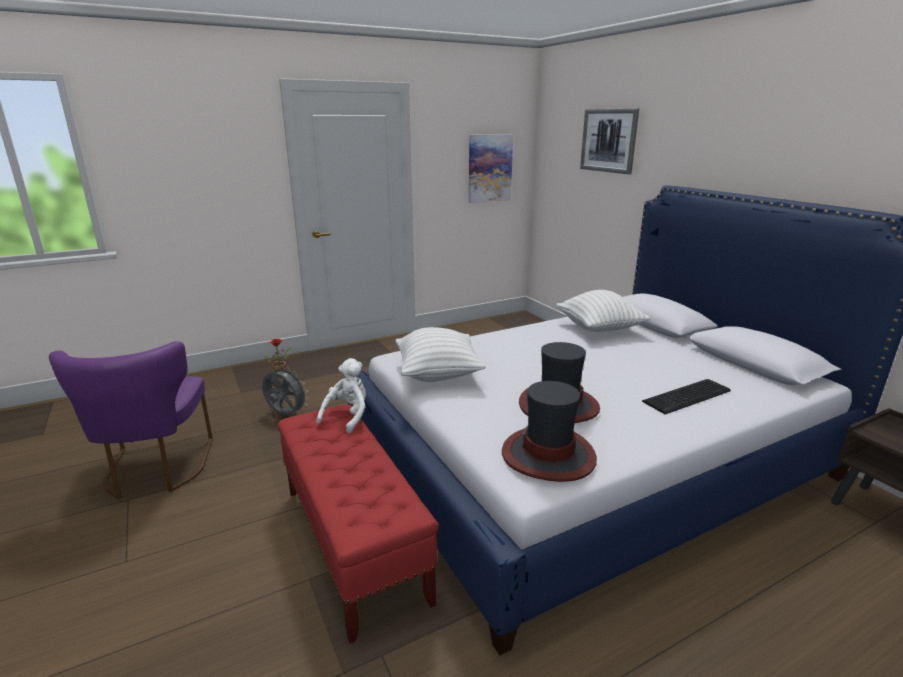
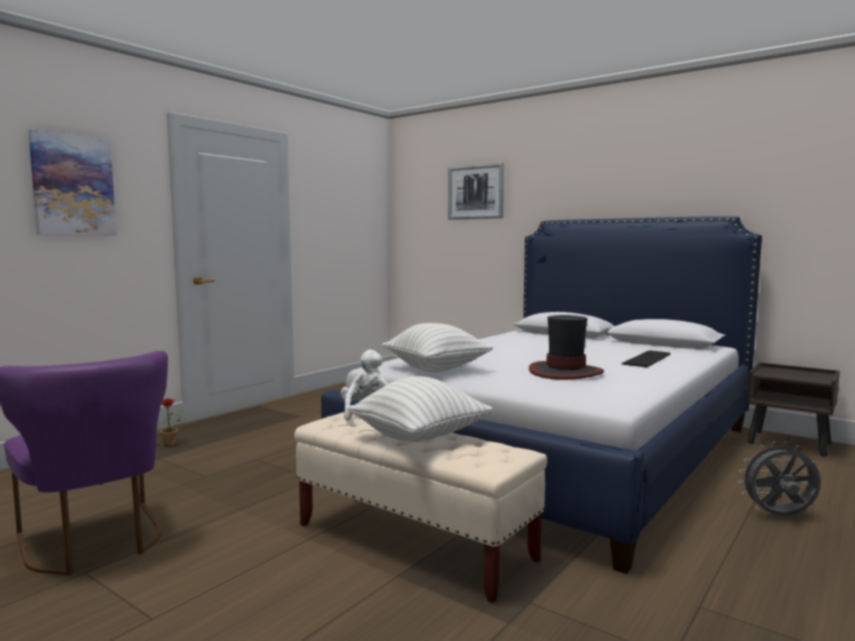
camera: 25 degrees left, 15 degrees down
(285, 415) = (218, 472): grey fan -> grey fan (779, 517)
(354, 544) = (413, 543): red bench -> beige bench
(489, 168) = (356, 223): picture -> picture (73, 185)
(549, 455) = (602, 391): hat -> none
(599, 329) = (528, 339): white pillow -> white pillow (419, 438)

